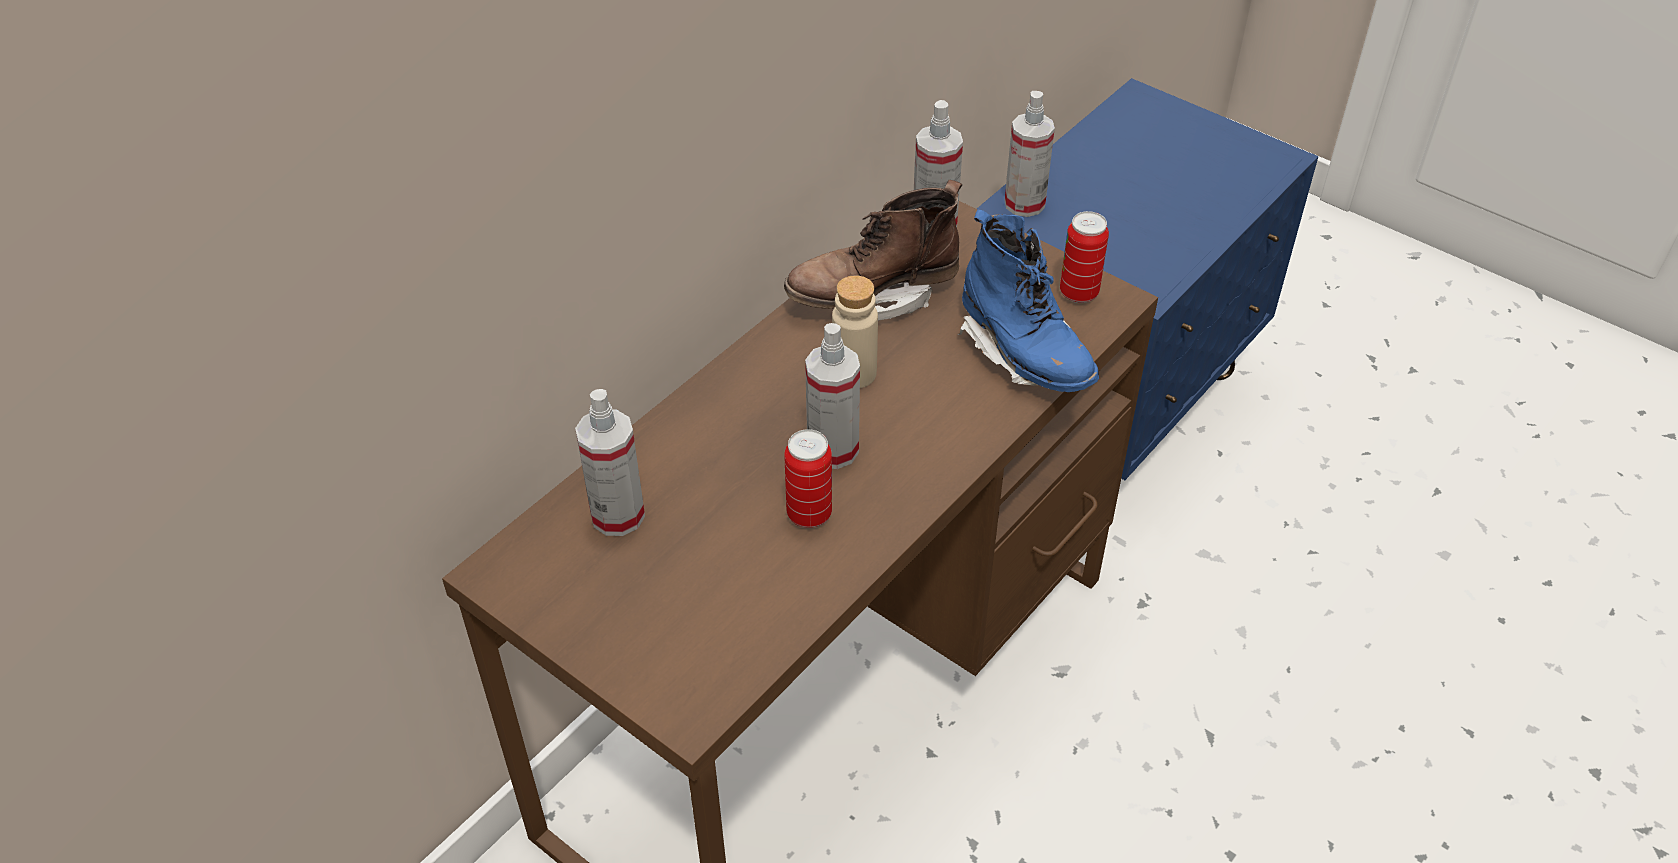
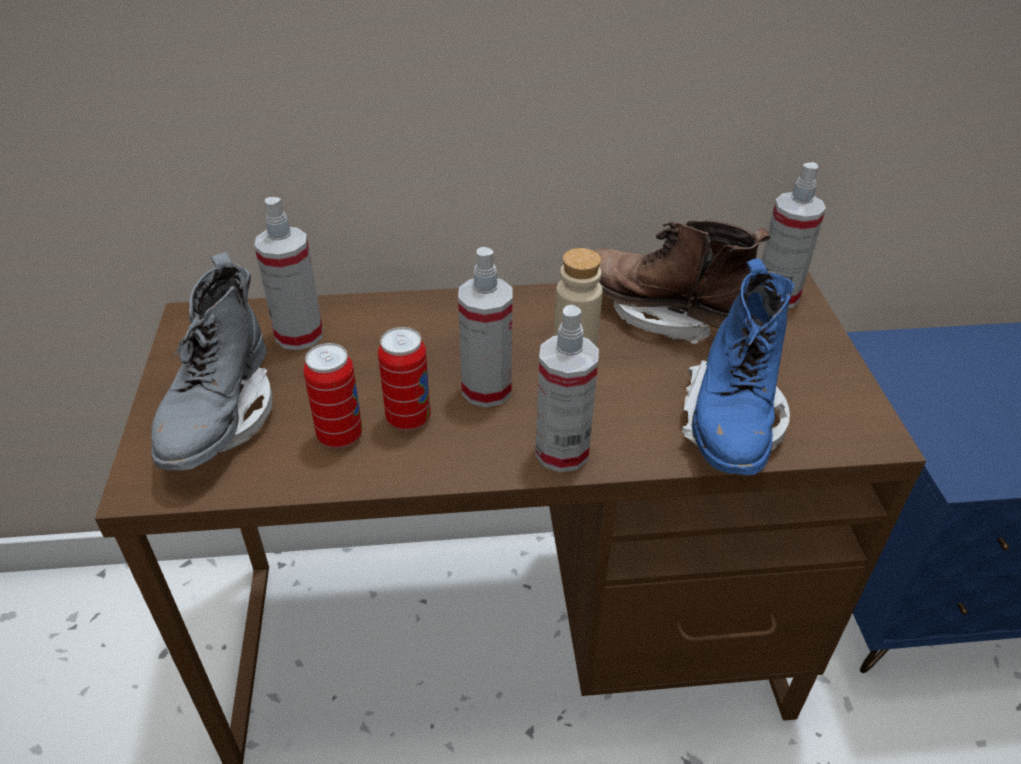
camera: 45 degrees right, 5 degrees down
(667, 626) = (220, 419): none -> grey boot
(1024, 204) = (917, 349): spray bottle -> spray bottle (562, 451)
(1078, 293) = (845, 411): can -> can (340, 436)

